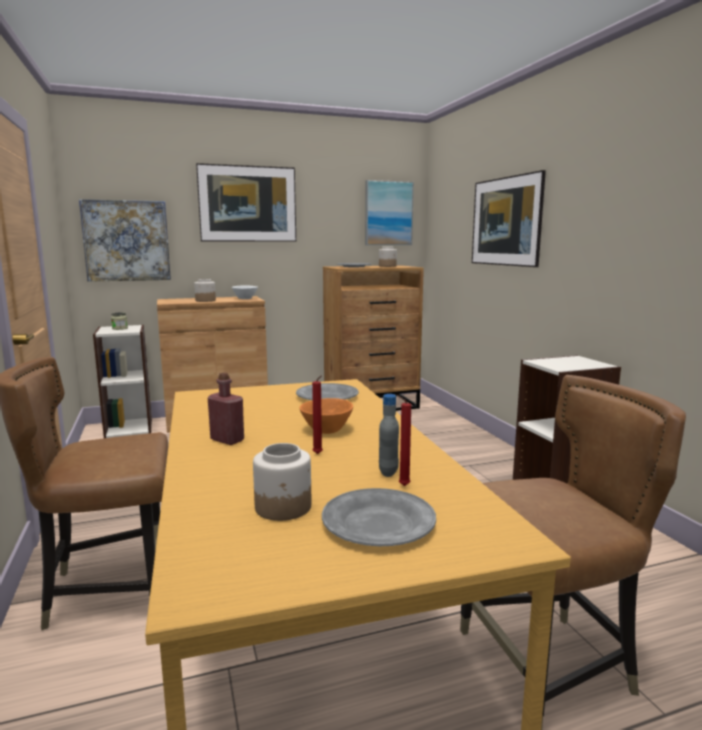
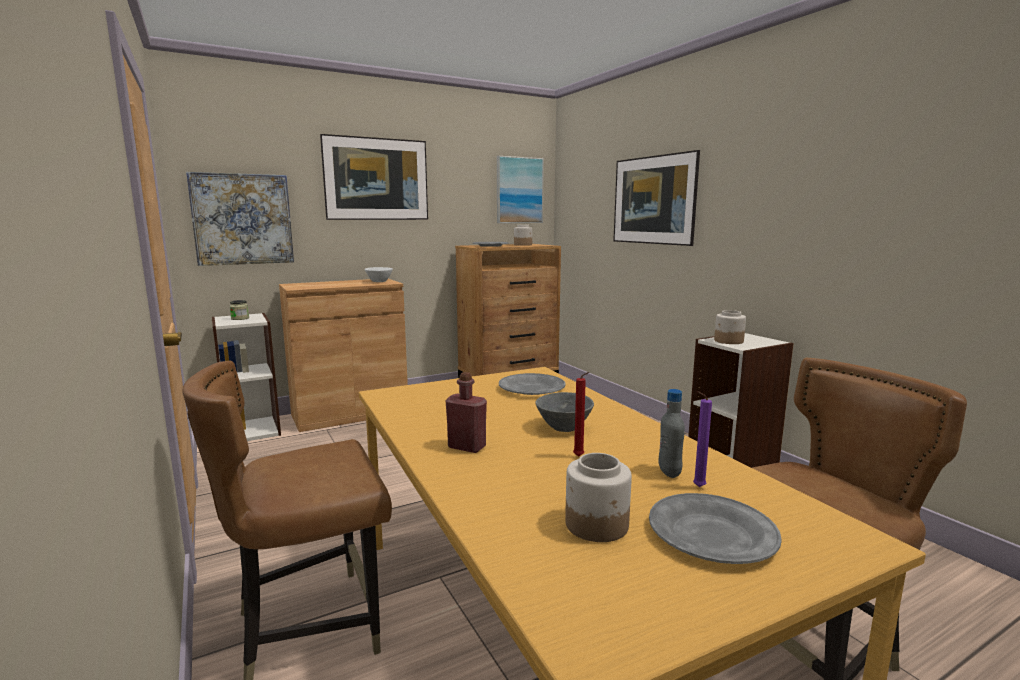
camera: 10 degrees left, 0 degrees up
(205, 301) = (337, 285): jar -> jar (728, 341)
(325, 429) = (562, 427): orange bowl -> grey bowl
(402, 486) = (697, 487): red candle -> purple candle

